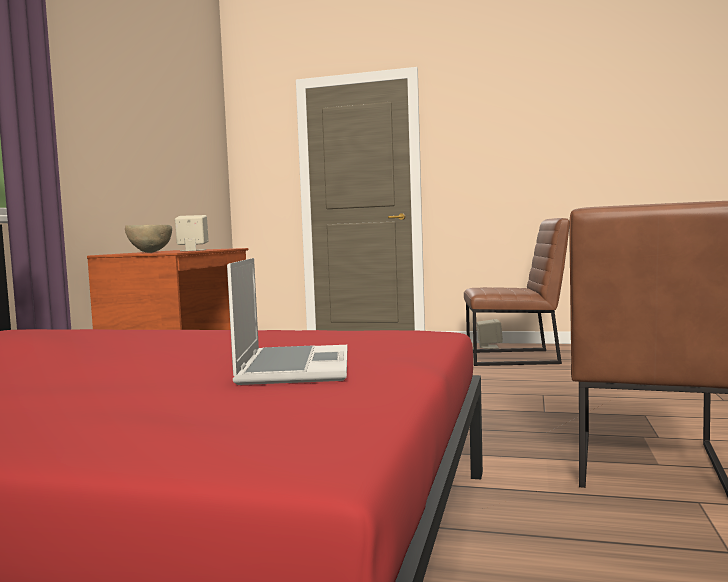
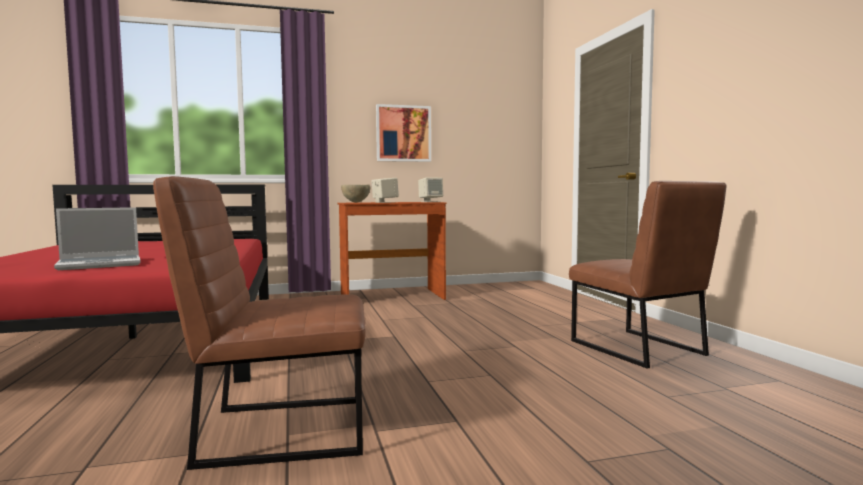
camera: 60 degrees right, 0 degrees up
(125, 151) = (403, 133): none -> picture
(489, 347) = (673, 334): beige speaker -> beige speaker (430, 202)

